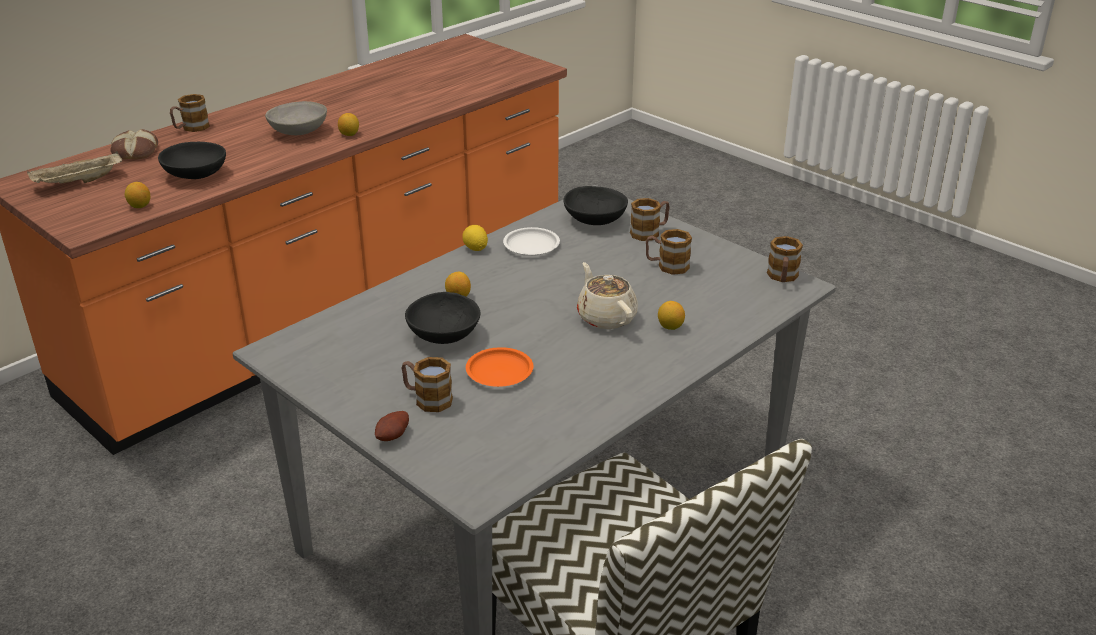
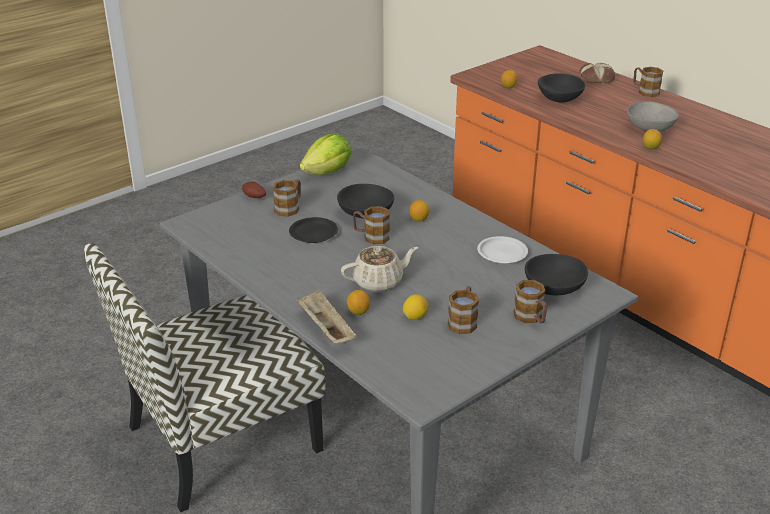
camera: 95 degrees right, 0 degrees up
(78, 182) = (542, 67): beige tray -> beige tray (325, 329)
(315, 374) = (328, 172): none -> lettuce
(475, 249) = (495, 227): lemon -> lemon (415, 317)
(500, 371) = (313, 234): orange plate -> black plate
(782, 277) = (437, 390): mug -> mug (371, 236)

